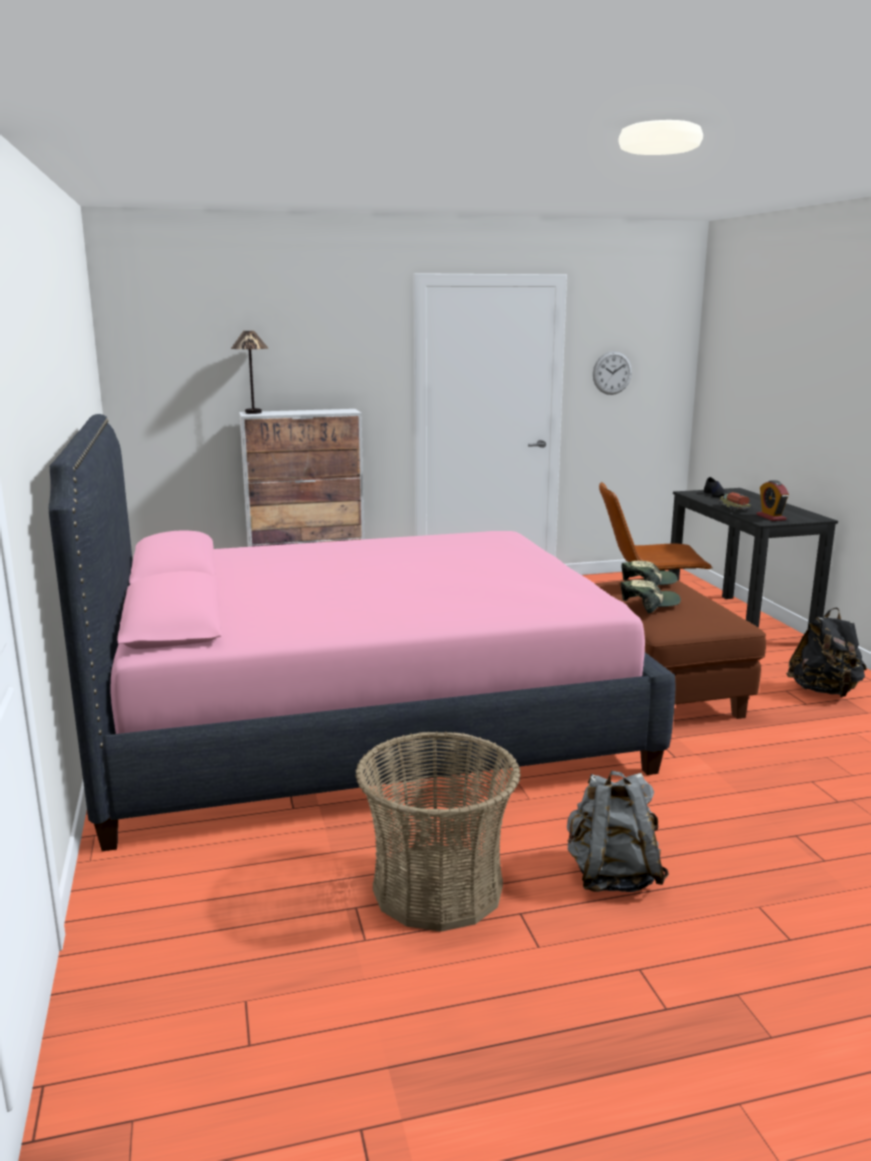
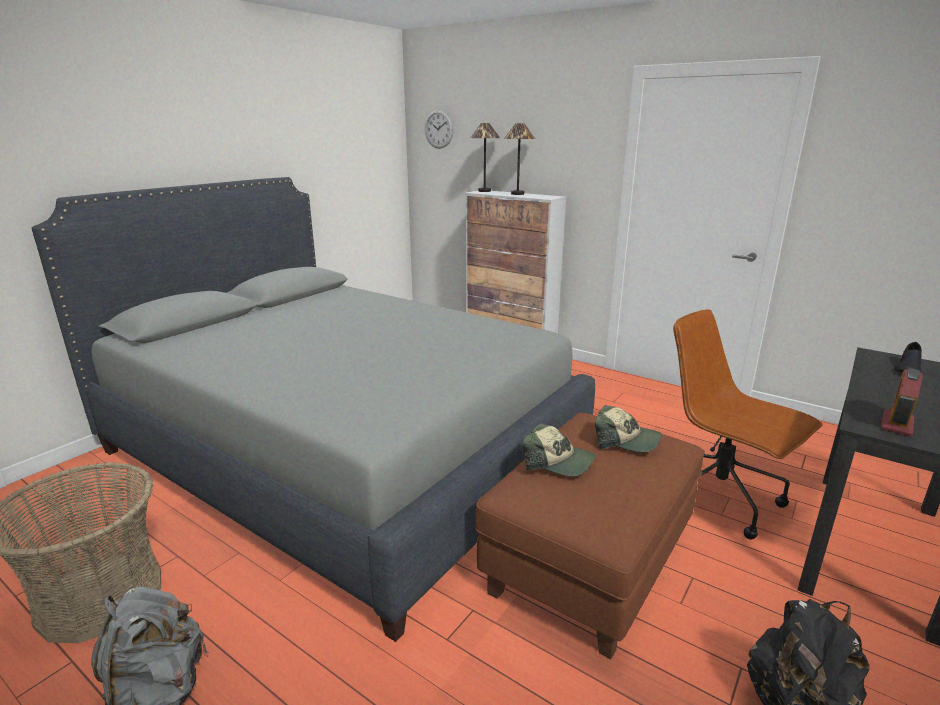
camera: 50 degrees right, 5 degrees up
(302, 411) = (517, 194): none -> table lamp
(361, 723) = (342, 451): pink bed -> grey bed
(612, 373) = (870, 184): wall clock -> wall clock (438, 129)
(733, 508) = (874, 392): toy truck -> none

